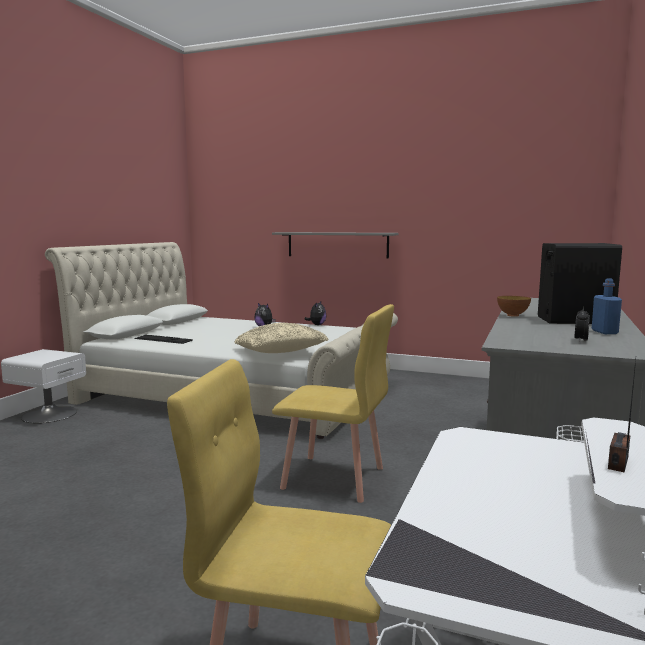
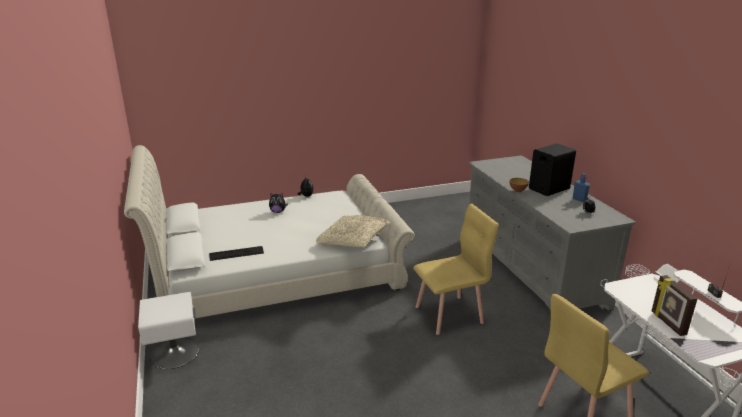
camera: 40 degrees left, 15 degrees up
(337, 244) = (290, 120): grey shelf -> none
(452, 502) = (667, 323): none -> picture frame

